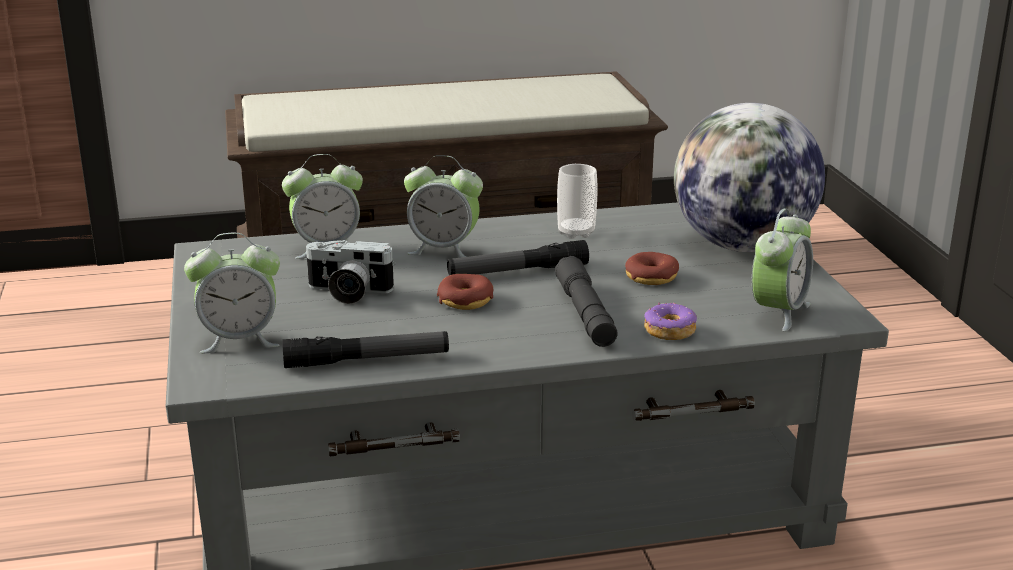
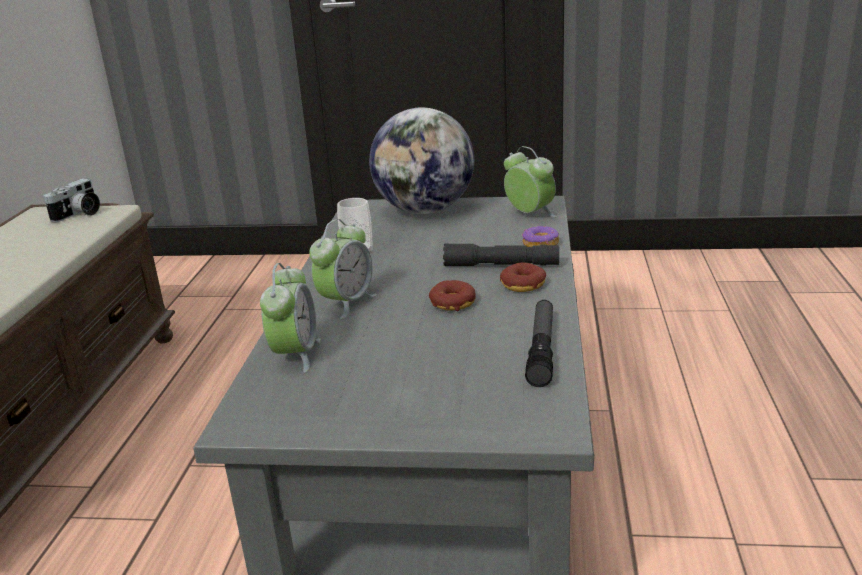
camera: 70 degrees left, 0 degrees up
(239, 339) = (473, 408): alarm clock -> none
(348, 292) = (404, 350): camera -> camera (79, 214)
(517, 271) = (412, 280): flashlight -> none
(651, 277) = (455, 240): donut -> donut (523, 284)

